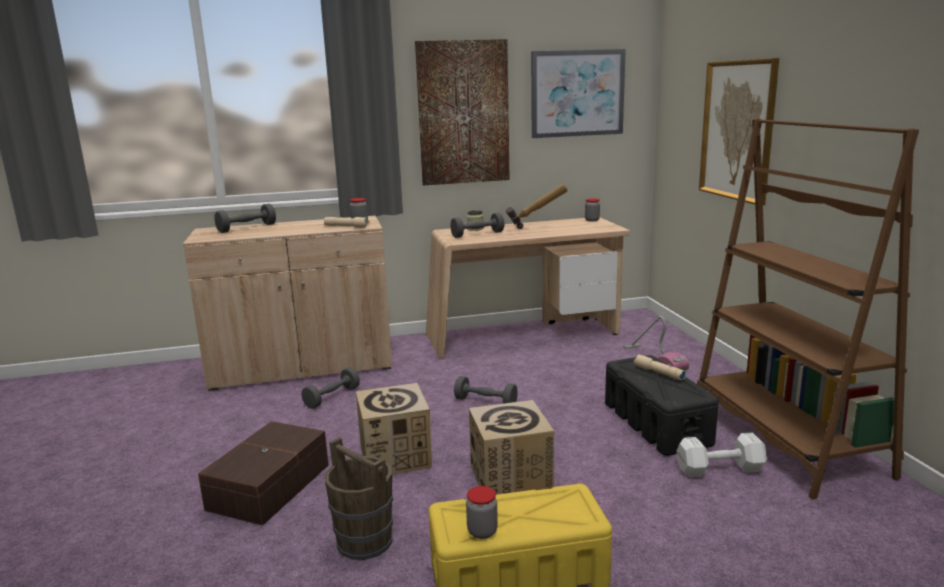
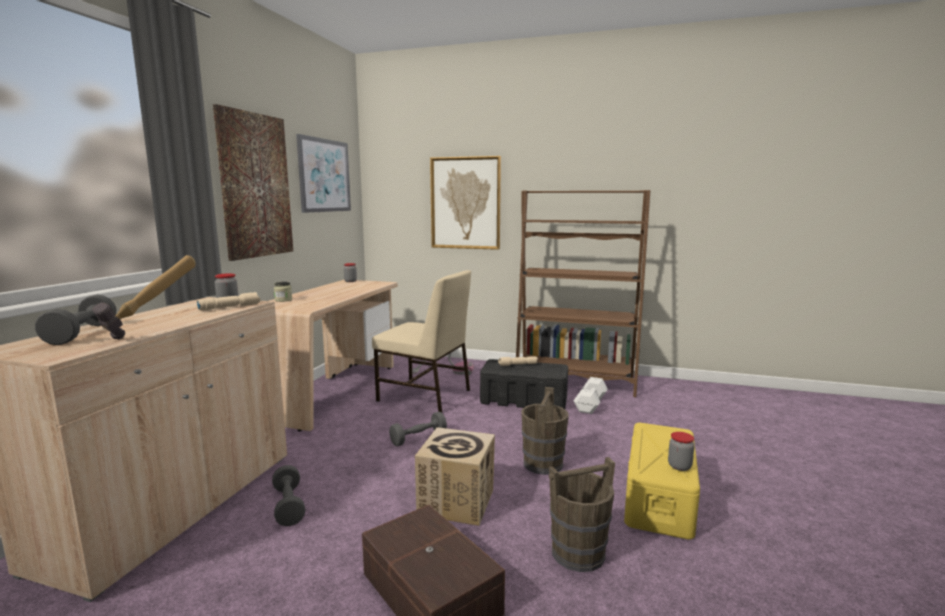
camera: 60 degrees left, 5 degrees down
(477, 234) = (304, 302): grey dumbbell -> none
(510, 479) = (542, 464): cardboard box -> brown bucket
(536, 230) = (337, 292): hammer -> hammer (154, 334)
(579, 373) = (425, 396): none -> beige chair

